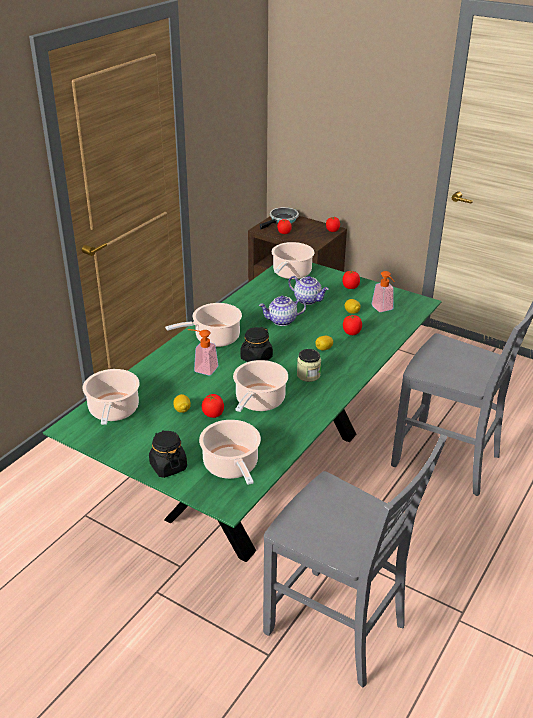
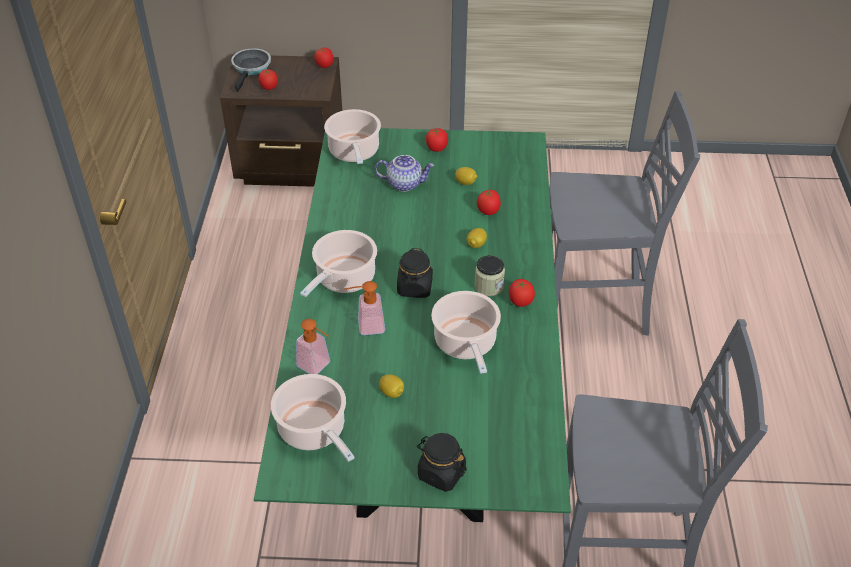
camera: 30 degrees left, 10 degrees up
(213, 414) = (431, 383): tomato -> tomato (520, 301)
(231, 466) = (507, 440): cooking pot -> none
(282, 321) = (400, 225): teapot -> none
(384, 309) = (496, 166): soap dispenser -> soap dispenser (317, 367)

